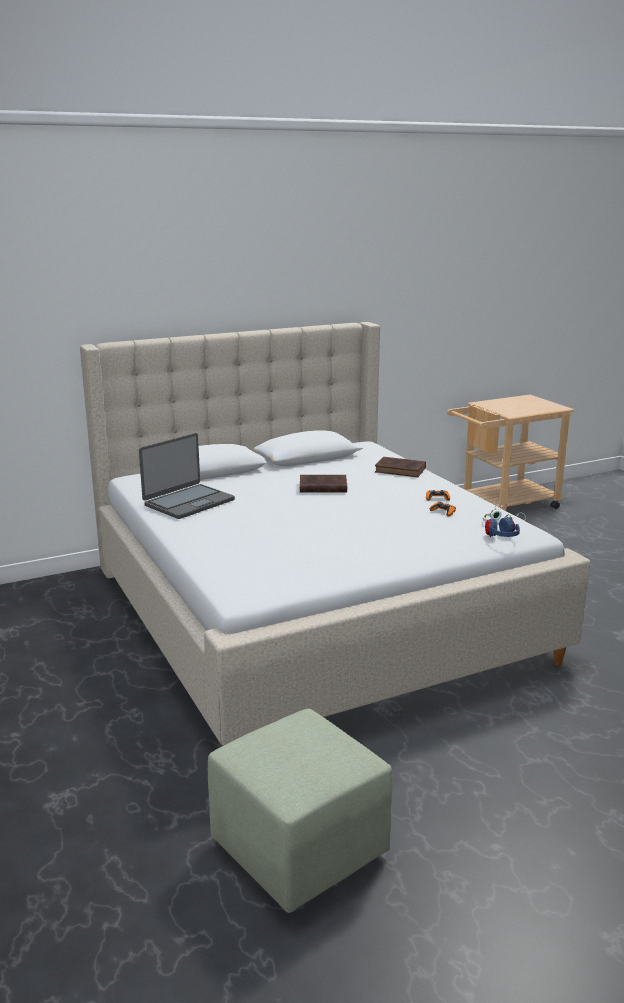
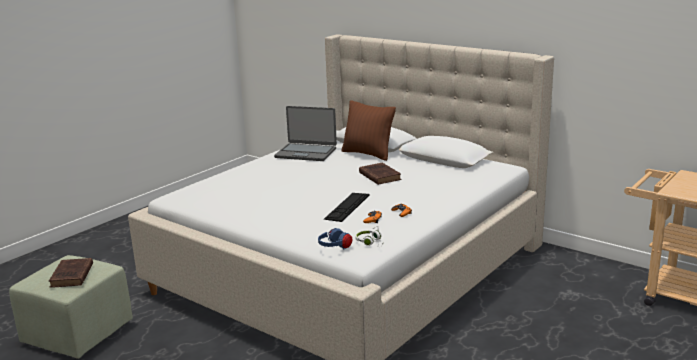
camera: 65 degrees right, 0 degrees up
(242, 479) = (368, 154): none -> brown pillow
(396, 515) = (347, 207): none -> keyboard
(401, 470) = (455, 190): brown book -> brown book (71, 276)

